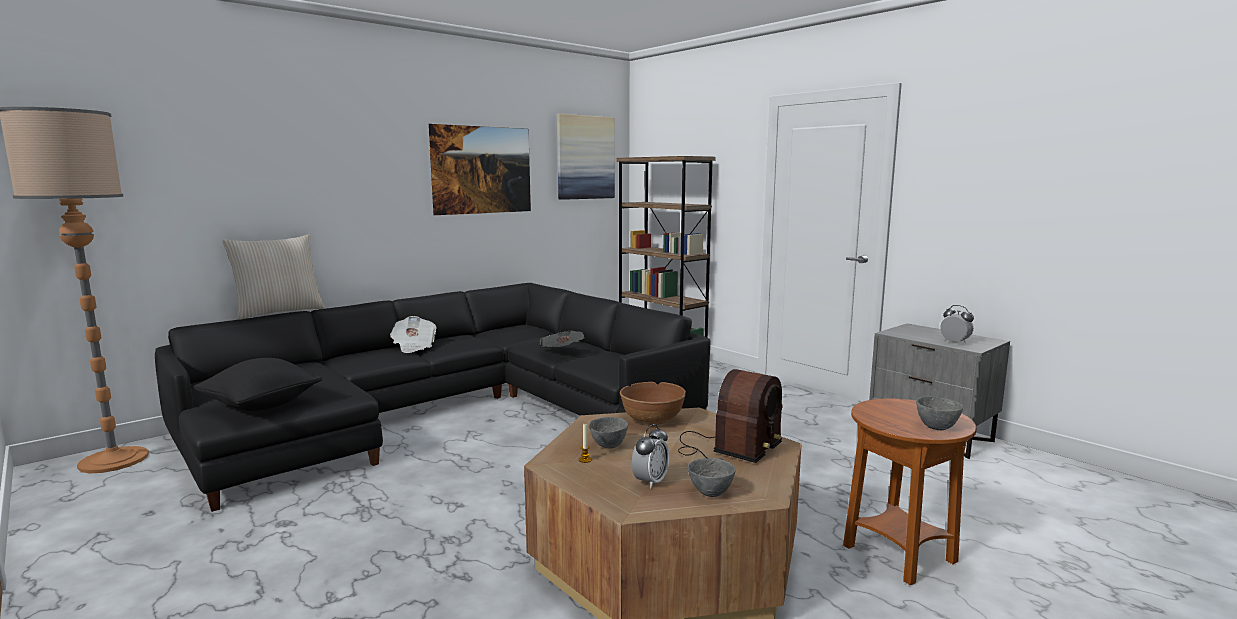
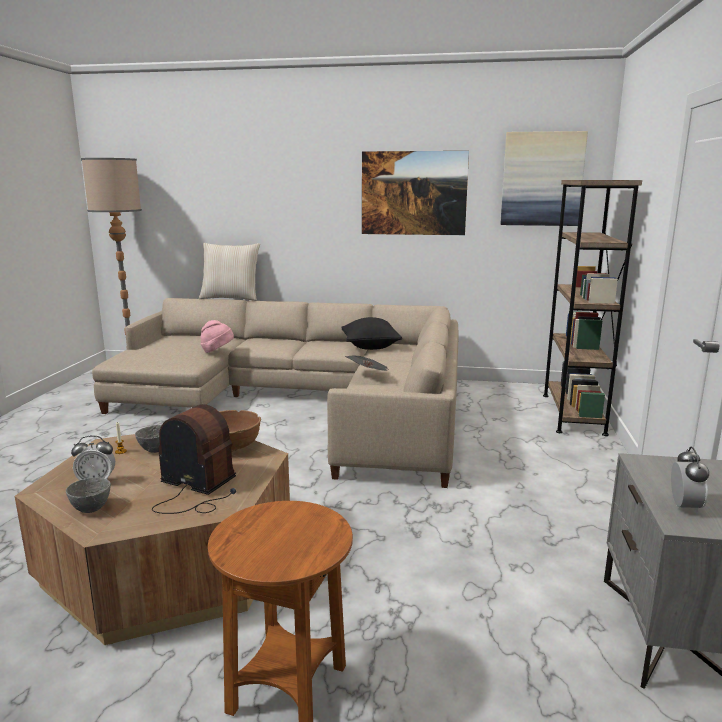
camera: 50 degrees right, 5 degrees up
(261, 405) = (146, 357): black pillow -> black pillow (370, 347)
(340, 376) = (217, 351): none -> pink hat
(414, 347) = (301, 343): newspaper -> none
(448, 412) = (303, 402): black sofa -> beige sofa
(728, 448) = (196, 490): radio -> radio turned 150 degrees counterclockwise
(935, 427) = (257, 555): grey bowl -> none

